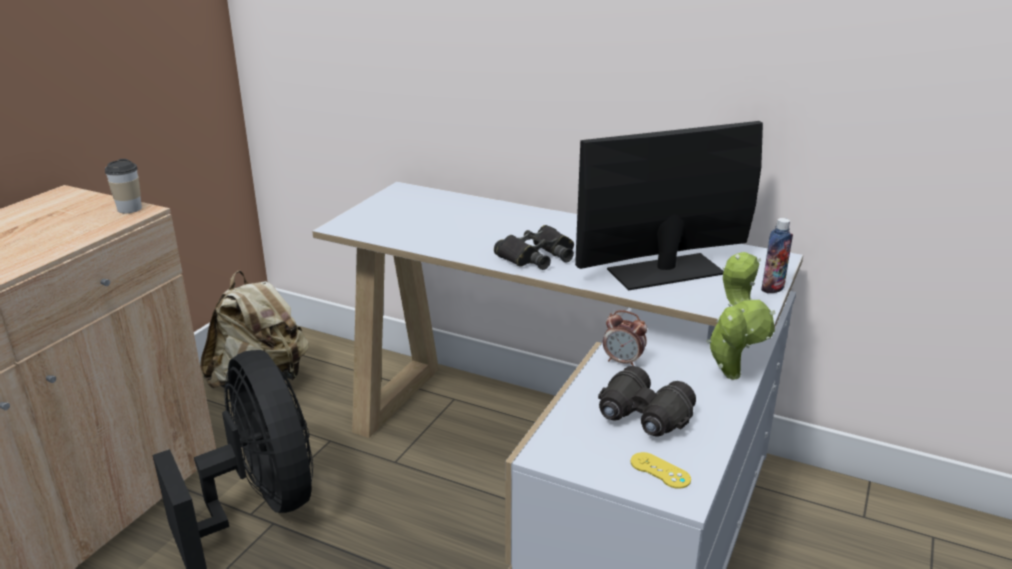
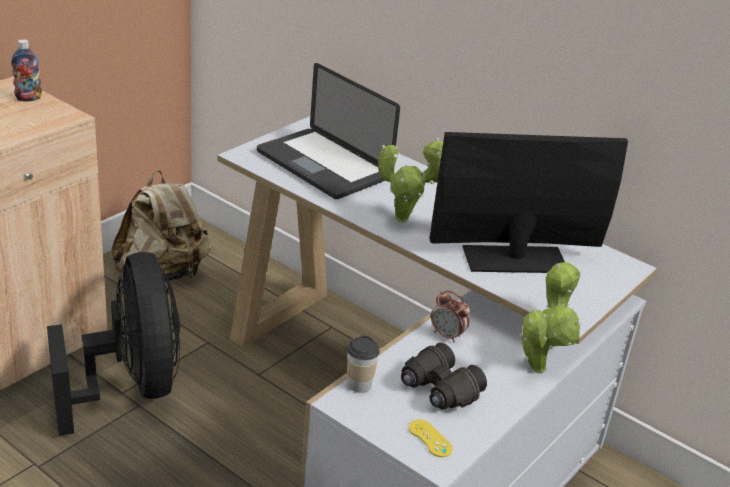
camera: 10 degrees right, 5 degrees up
(129, 209) = (61, 112): cup -> cup (359, 384)
(428, 222) = (323, 165): none -> laptop
(537, 256) = (406, 220): black binoculars -> potted plant
(772, 288) = (605, 296): bottle -> bottle (28, 98)

